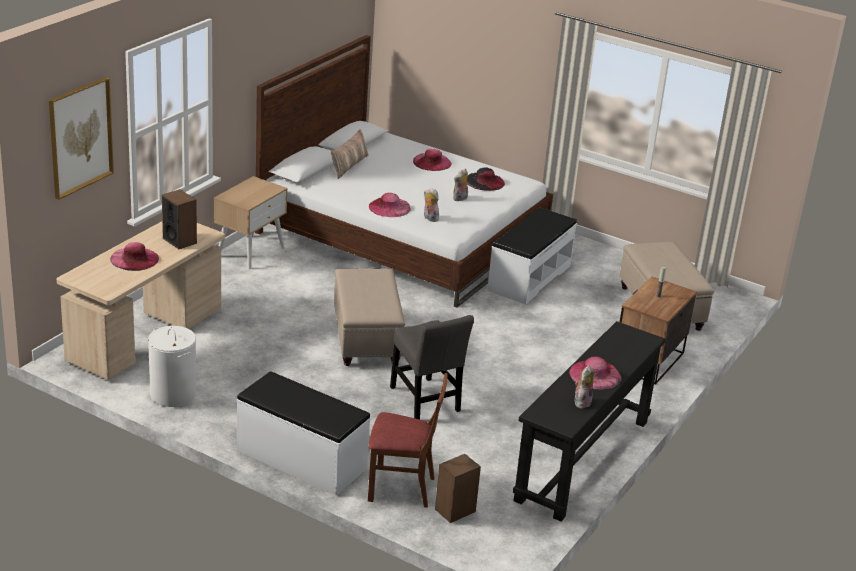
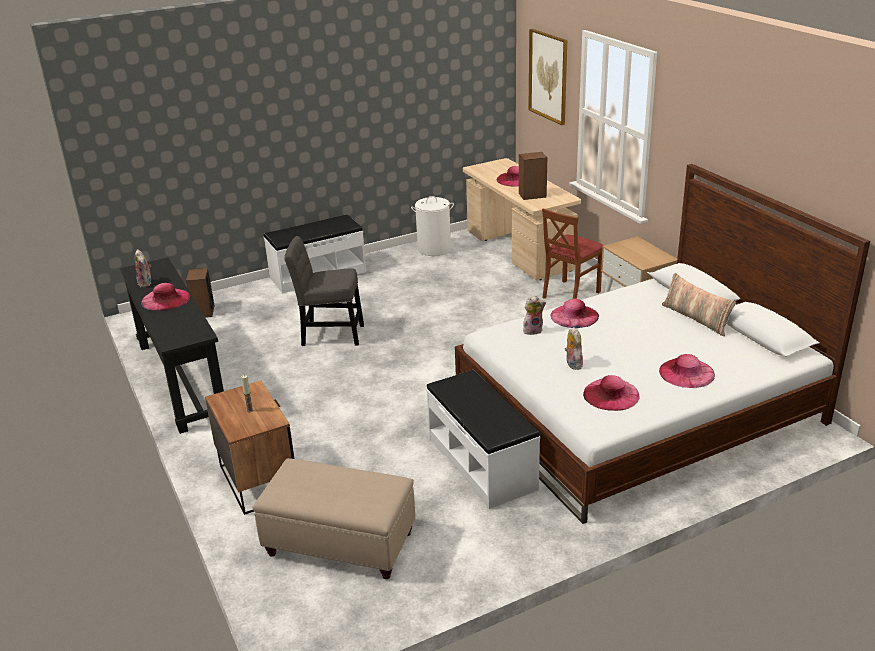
camera: 125 degrees right, 0 degrees up
(366, 338) = (442, 333): beige ottoman -> none
(401, 488) = (248, 300): brown chair -> brown chair (570, 294)
(484, 181) = (611, 394): black hat -> pink hat

